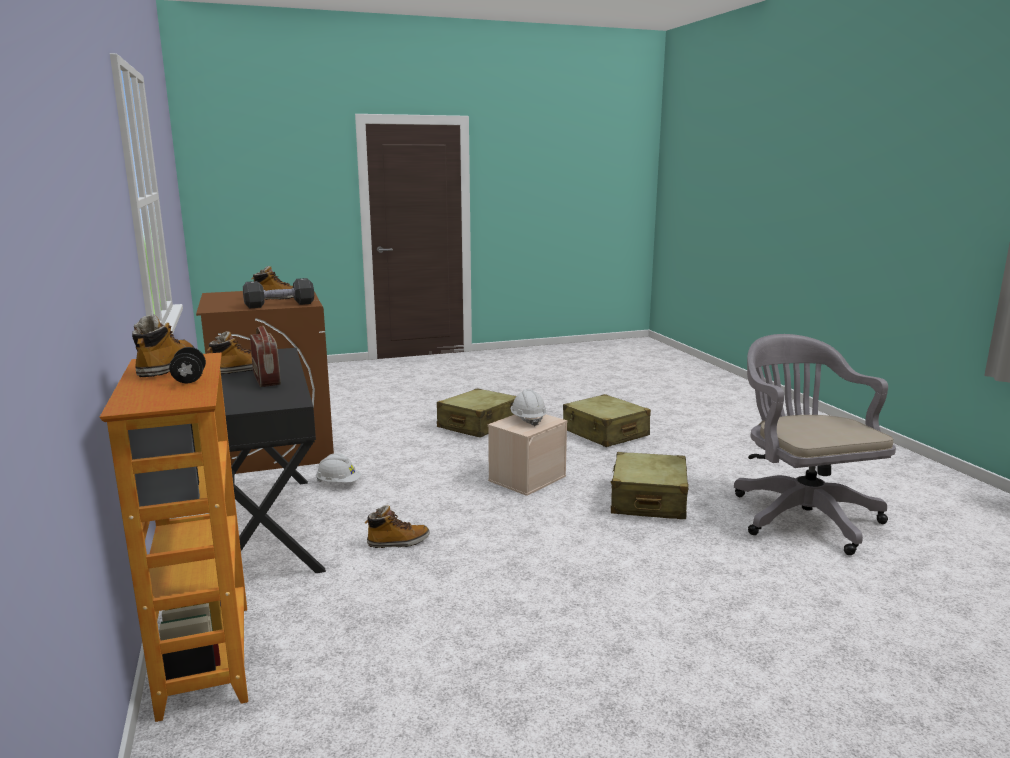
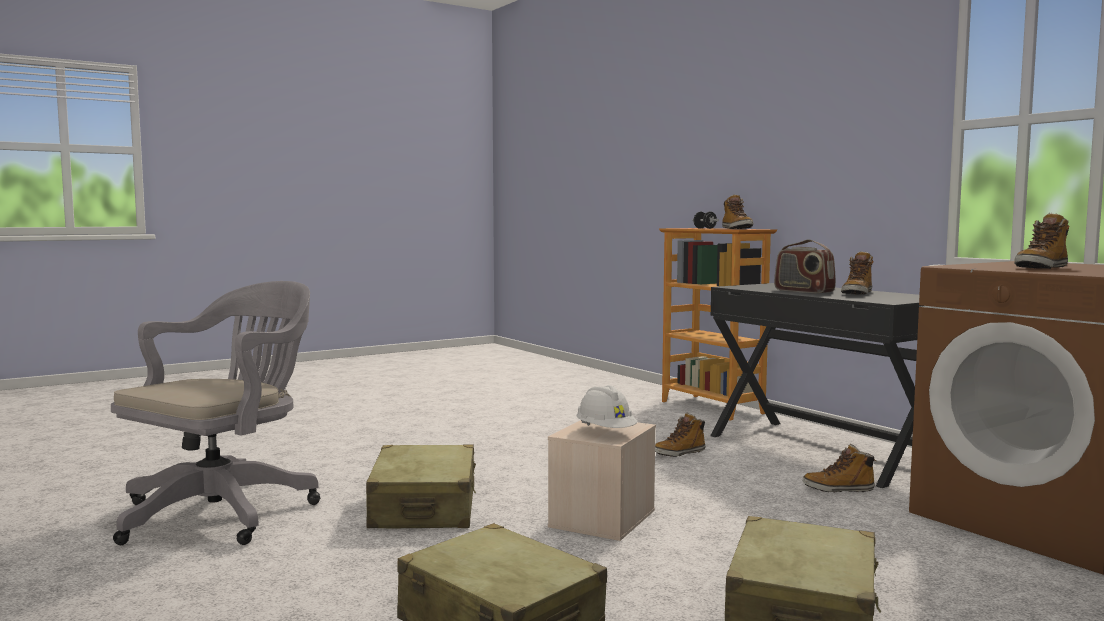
camera: 165 degrees right, 10 degrees down
(279, 305) = (979, 264): black dumbbell -> none
(339, 483) = (838, 489): white hard hat -> boot
(800, 514) = (225, 511): grey office chair -> grey office chair turned 120 degrees counterclockwise

